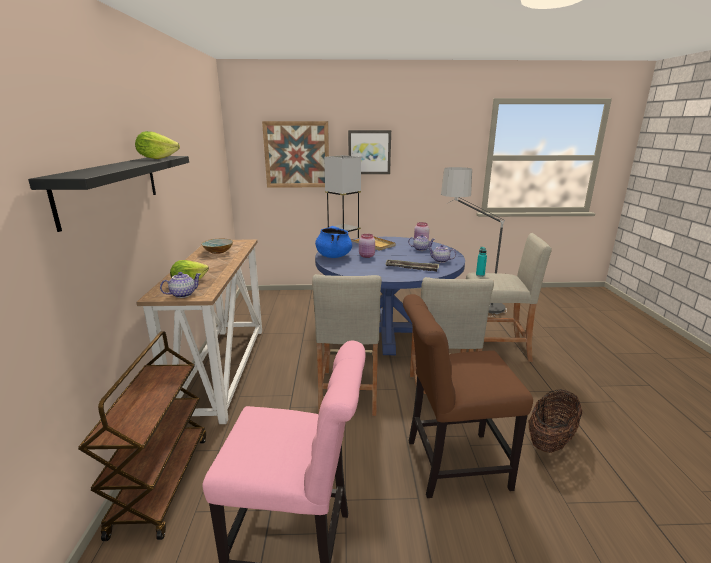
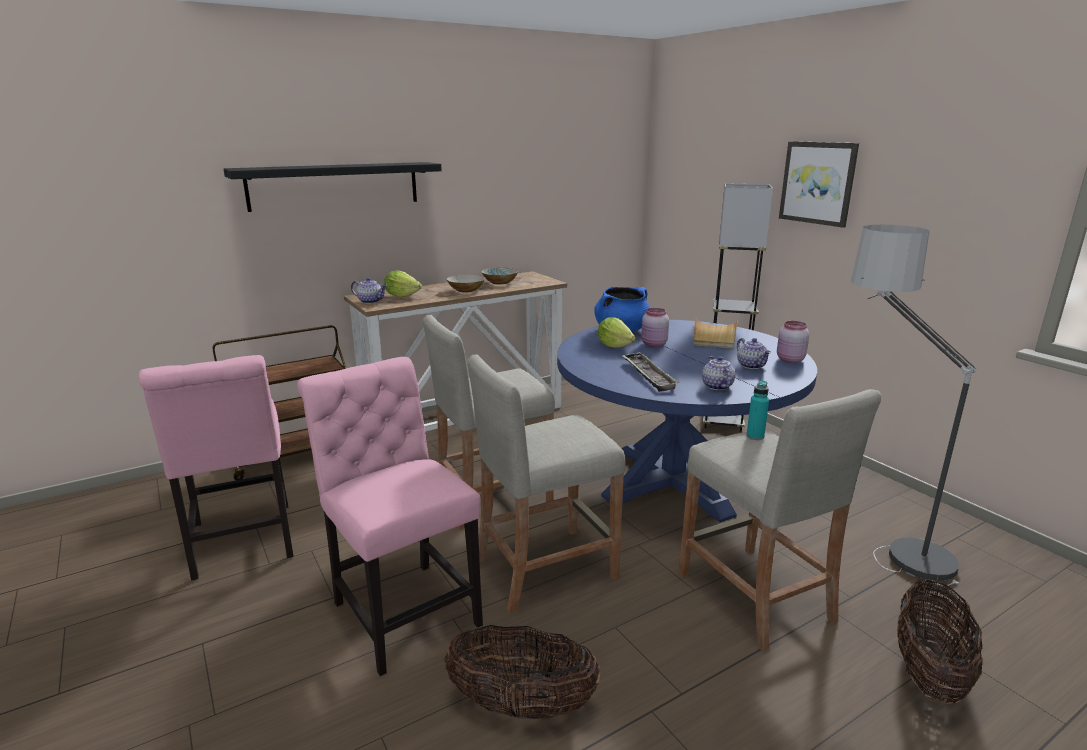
camera: 60 degrees right, 0 degrees up
(157, 158) = (396, 163): lettuce -> lettuce (614, 346)
(218, 263) = (466, 290): none -> bowl
(297, 155) = (719, 178): picture -> none
(451, 464) = (403, 610): brown chair -> pink chair
(552, 336) = (928, 672): none -> basket

